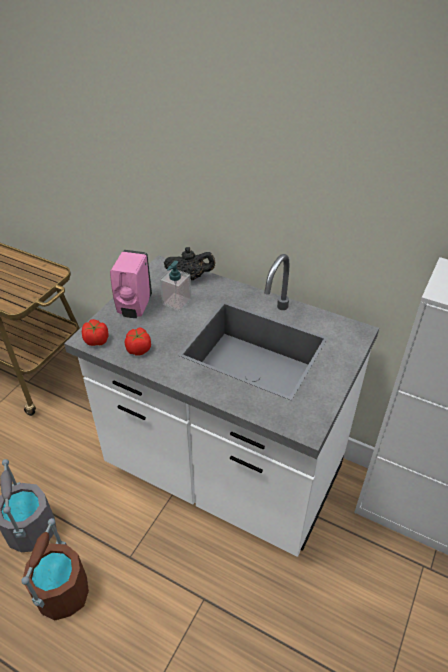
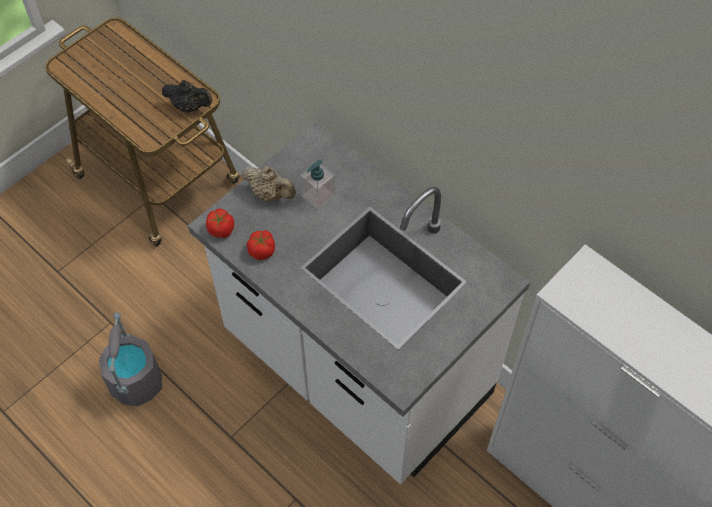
camera: 15 degrees right, 15 degrees up
(62, 592) = (157, 455): brown bucket -> none
(134, 308) = (270, 194): pink soap dispenser -> beige teapot
(190, 277) = (343, 163): black teapot -> black teapot (190, 106)

